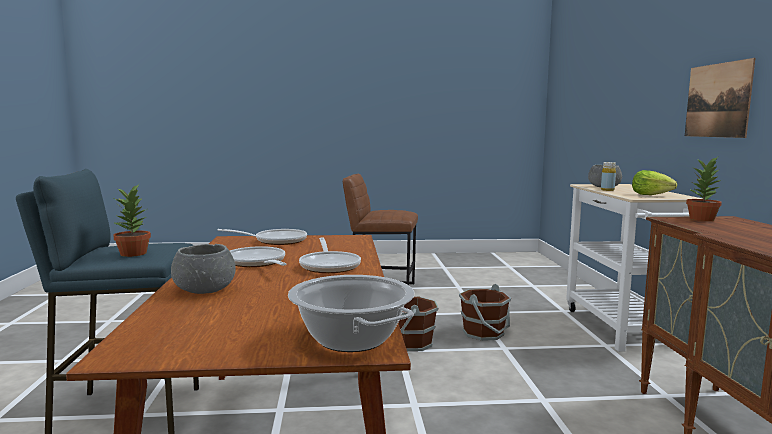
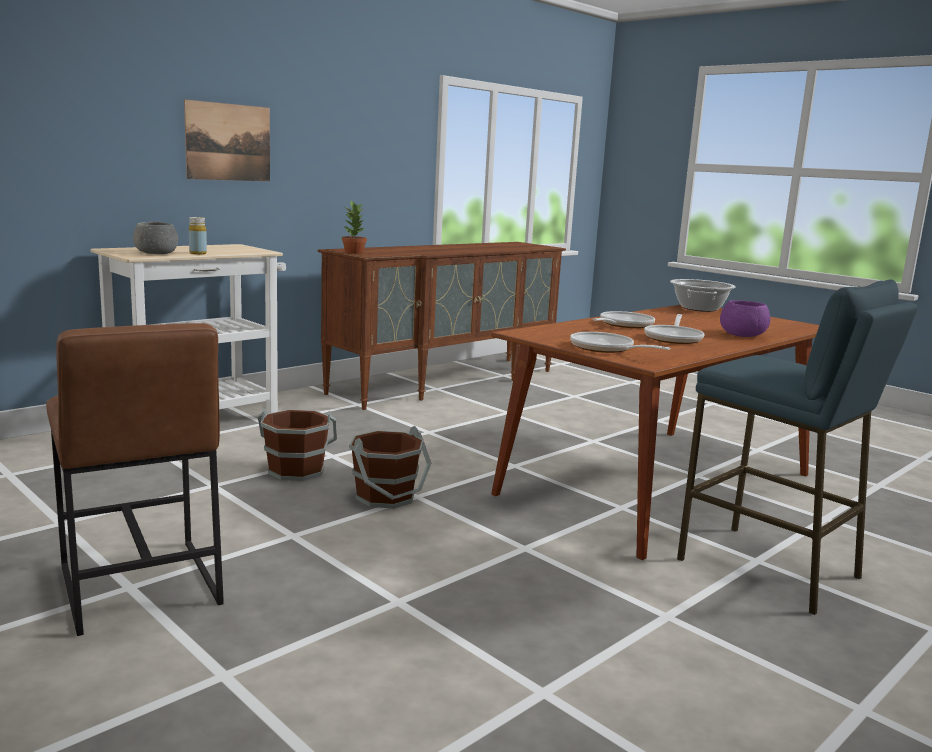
camera: 130 degrees left, 5 degrees up
(134, 253) = (782, 361): potted plant -> none
(205, 289) = (742, 335): grey bowl -> purple bowl
(650, 195) = (234, 249): lettuce -> none

